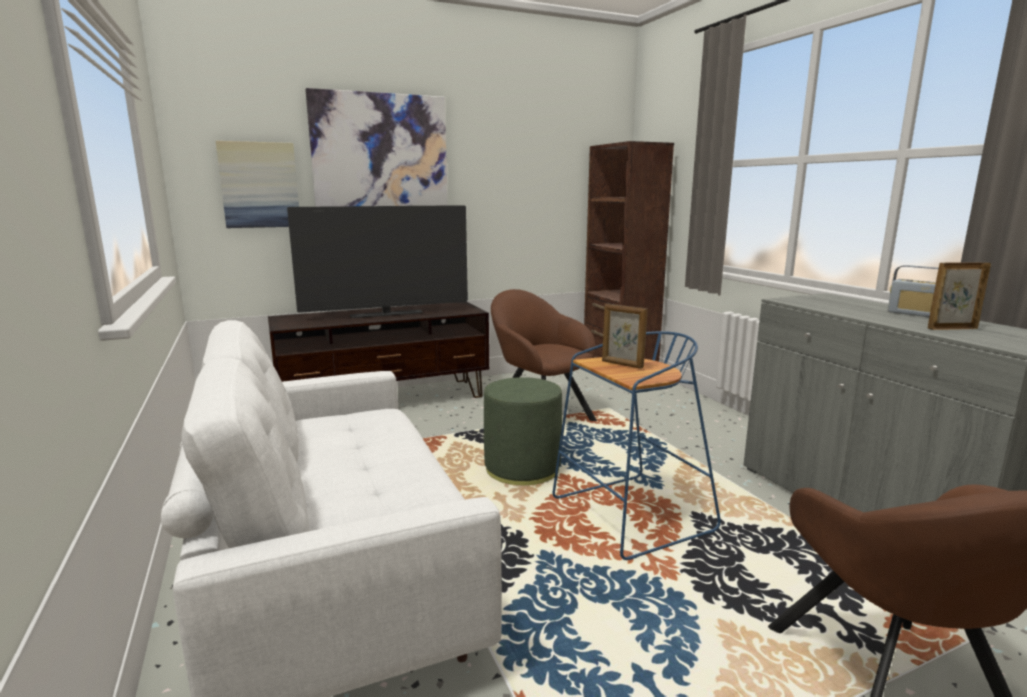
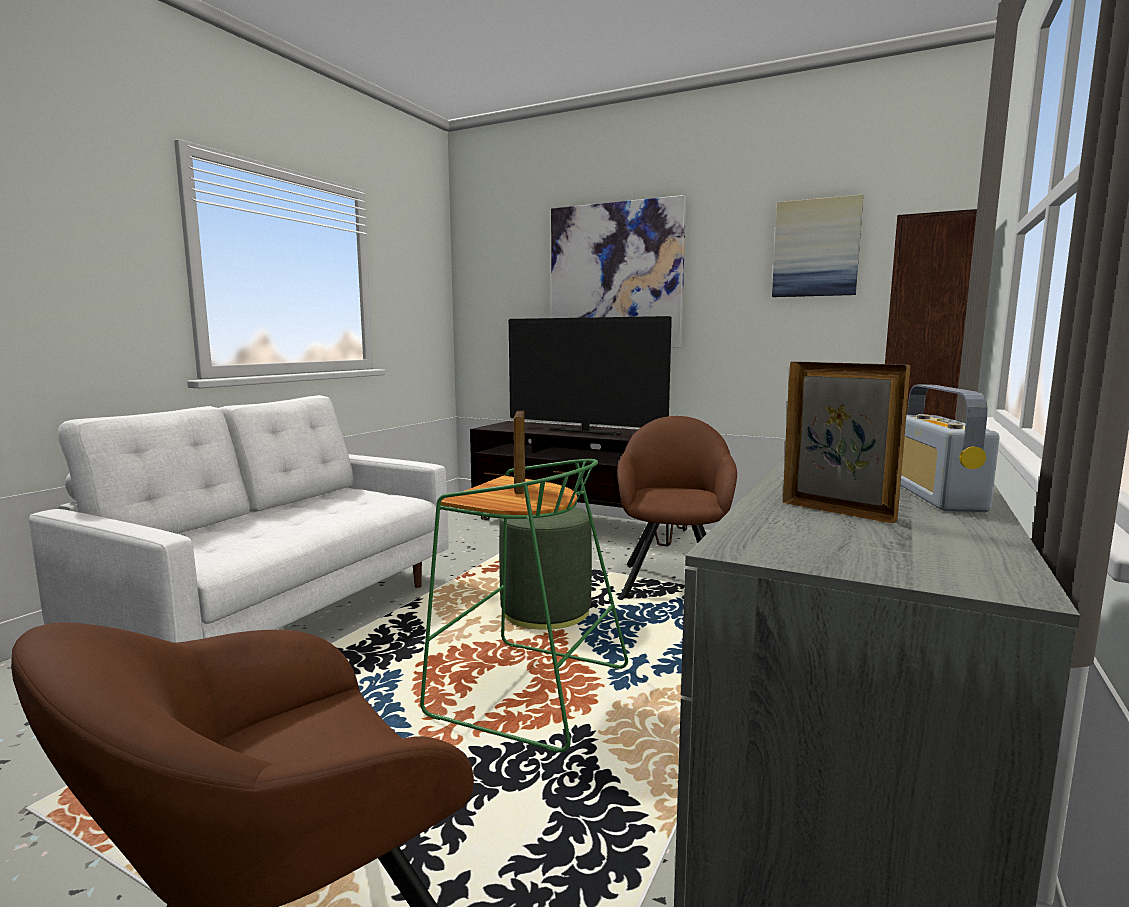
camera: 50 degrees right, 5 degrees down
(259, 185) = (512, 301): picture -> picture (816, 248)
(630, 516) = (525, 692): blue stool -> green stool

